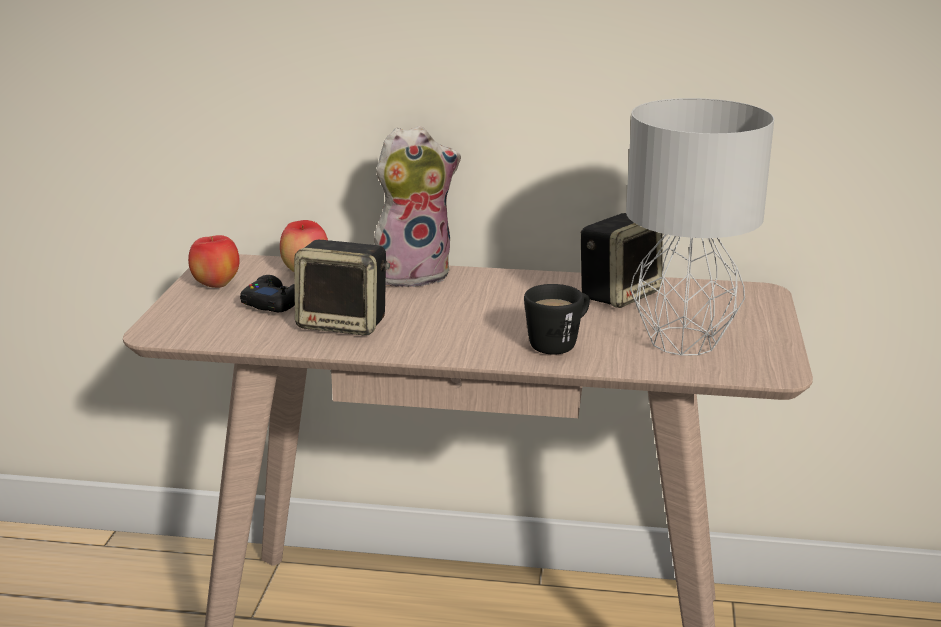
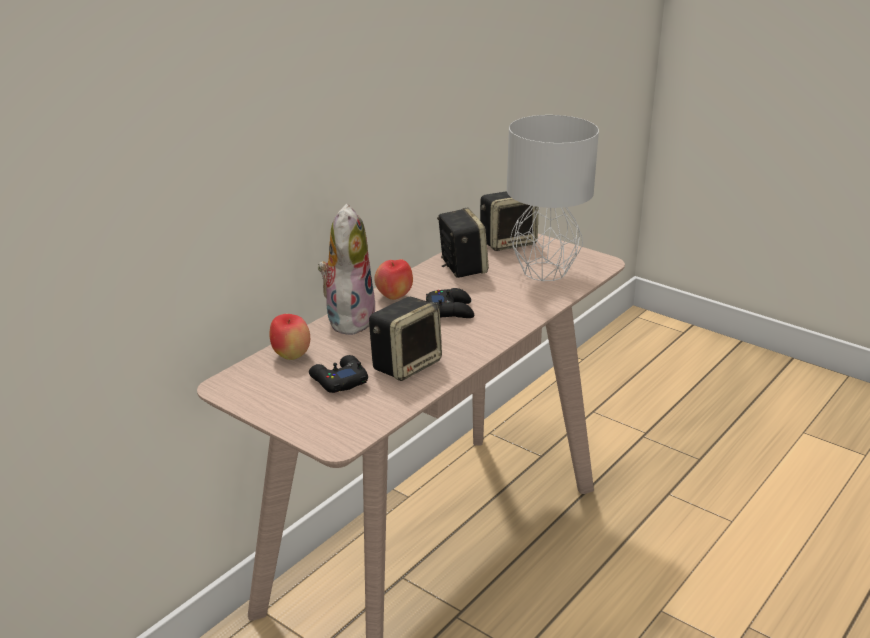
camera: 60 degrees left, 5 degrees up
(216, 285) = (271, 398): apple -> apple (394, 297)
(498, 315) = (450, 310): none -> black game controller
(559, 343) = (512, 305): black mug -> none
(733, 302) = (508, 242): none -> speaker

